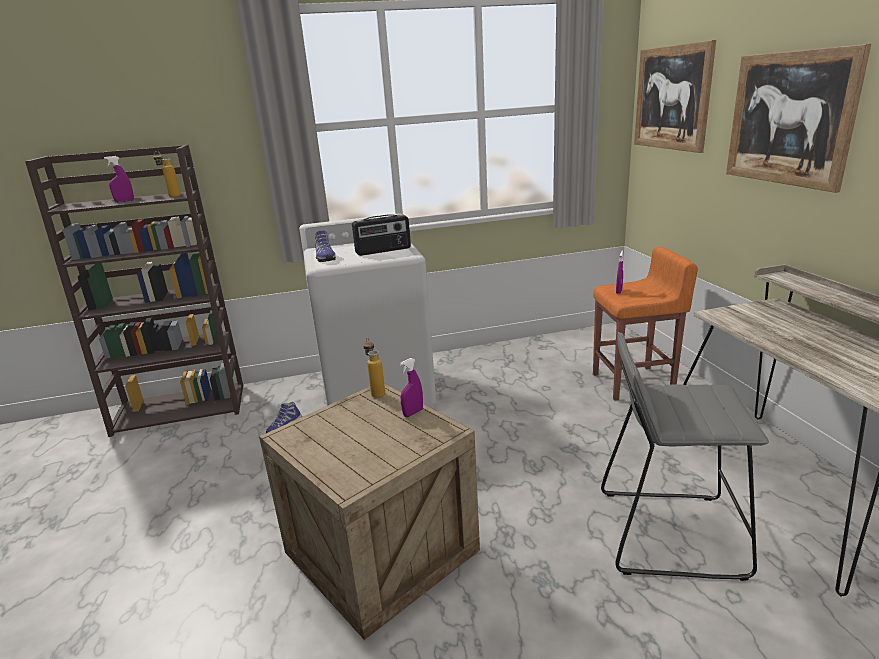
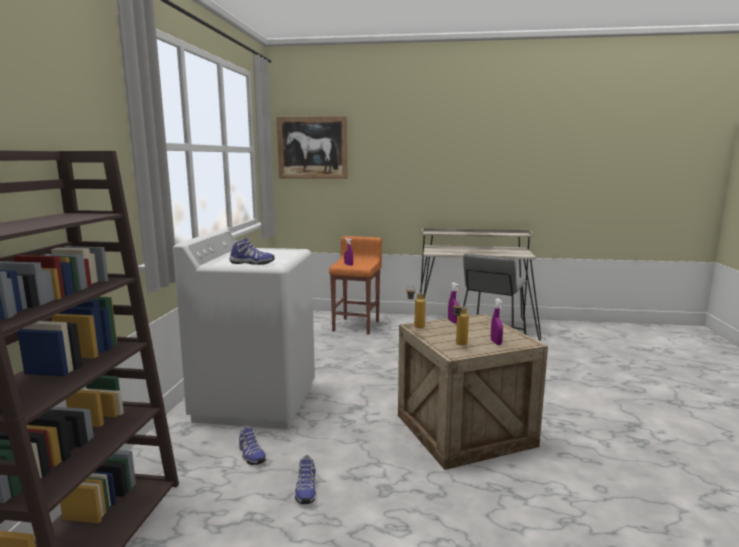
camera: 70 degrees left, 10 degrees down
(124, 201) = (38, 223): purple spray bottle -> purple spray bottle (496, 342)
(171, 196) = (81, 215): bottle -> bottle (458, 345)
(237, 472) = (305, 490): none -> shoe
(383, 251) = (271, 252): radio -> none
(789, 118) = (407, 157): picture -> none

